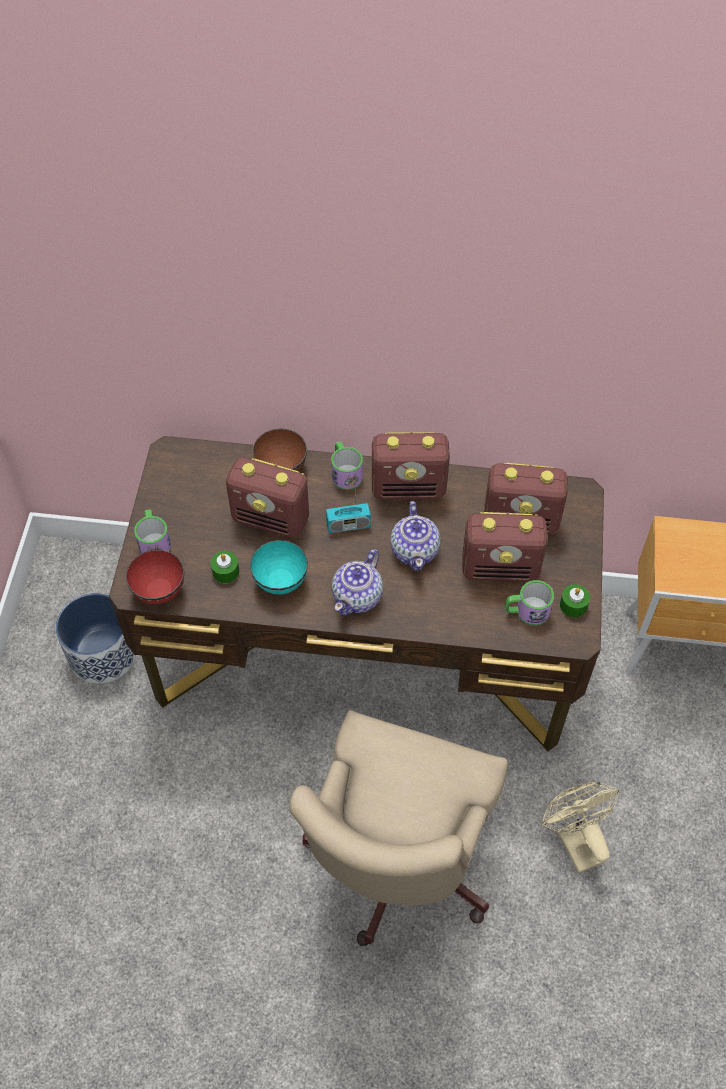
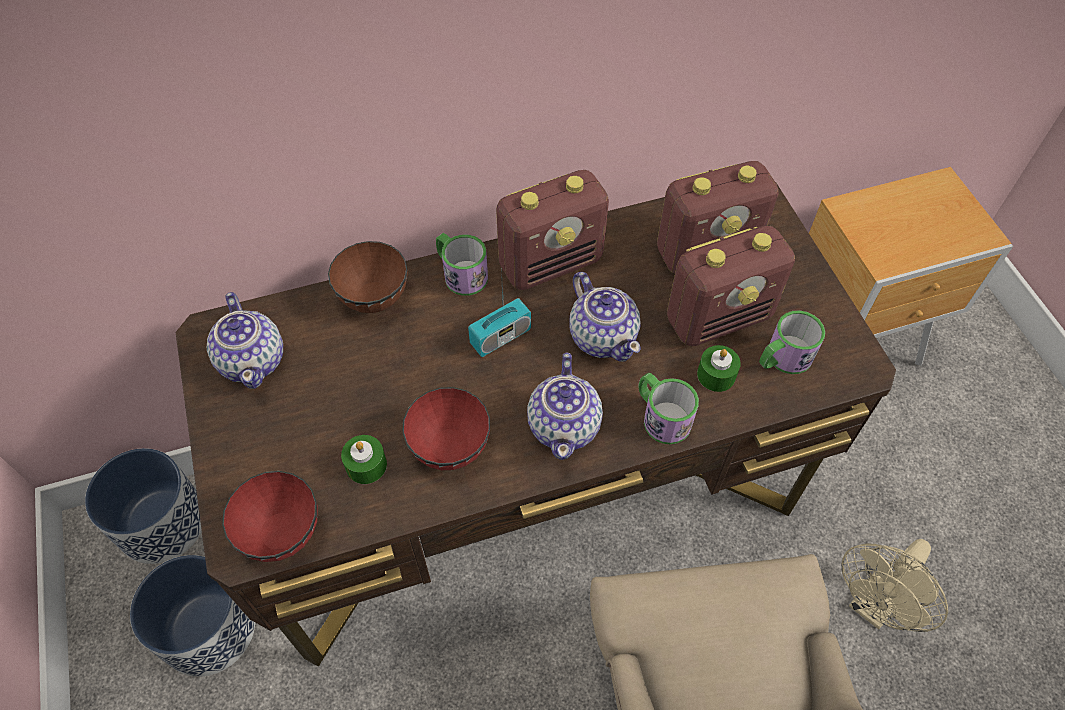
camera: 25 degrees left, 0 degrees up
(101, 570) = (161, 522): none -> planter
(154, 541) = (241, 464): mug -> mug (661, 416)
(188, 480) = (253, 360): none -> teapot
(271, 519) = (394, 369): radio -> none
(280, 582) = (450, 448): turquoise bowl -> red bowl
(573, 605) = (831, 328): green candle -> green candle (716, 375)
(574, 840) = (873, 605): beige fan -> beige fan turned 90 degrees counterclockwise

